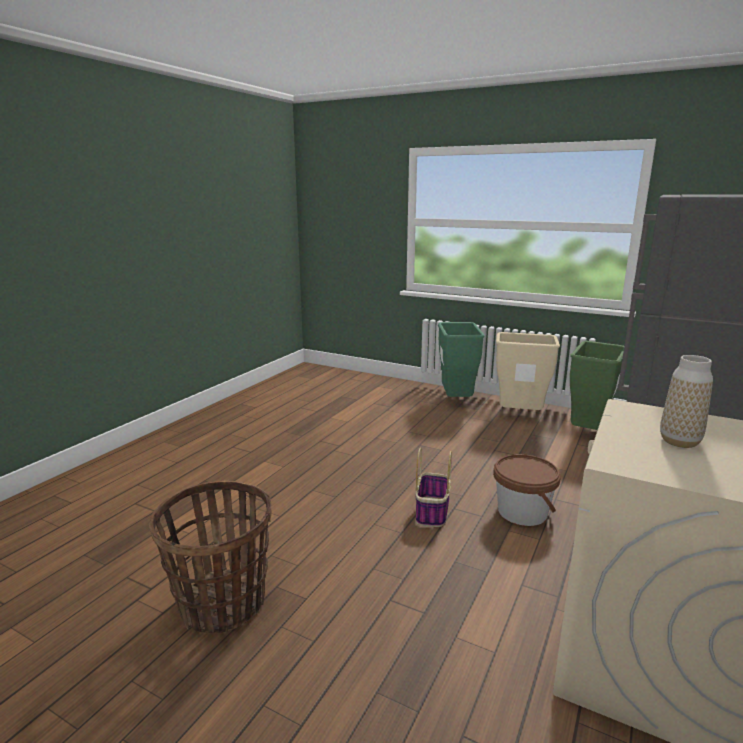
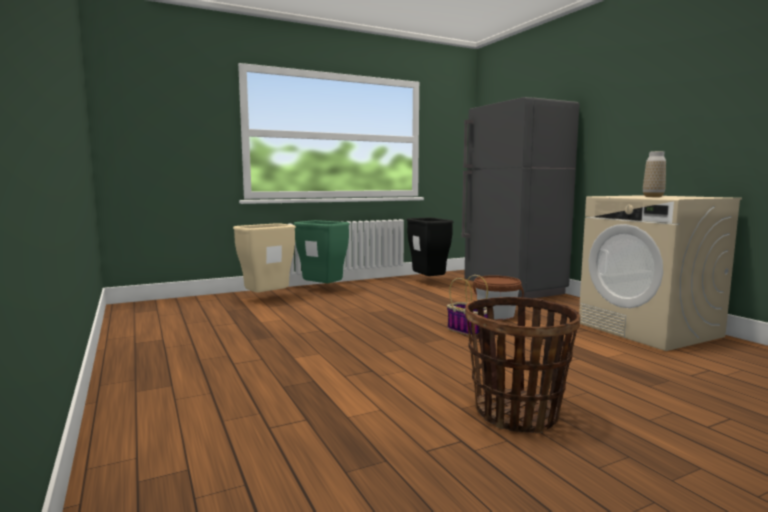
camera: 55 degrees left, 10 degrees down
(520, 416) = (378, 285): beige trash can -> beige trash can (267, 299)
(588, 433) = (428, 282): green trash can -> black trash can

